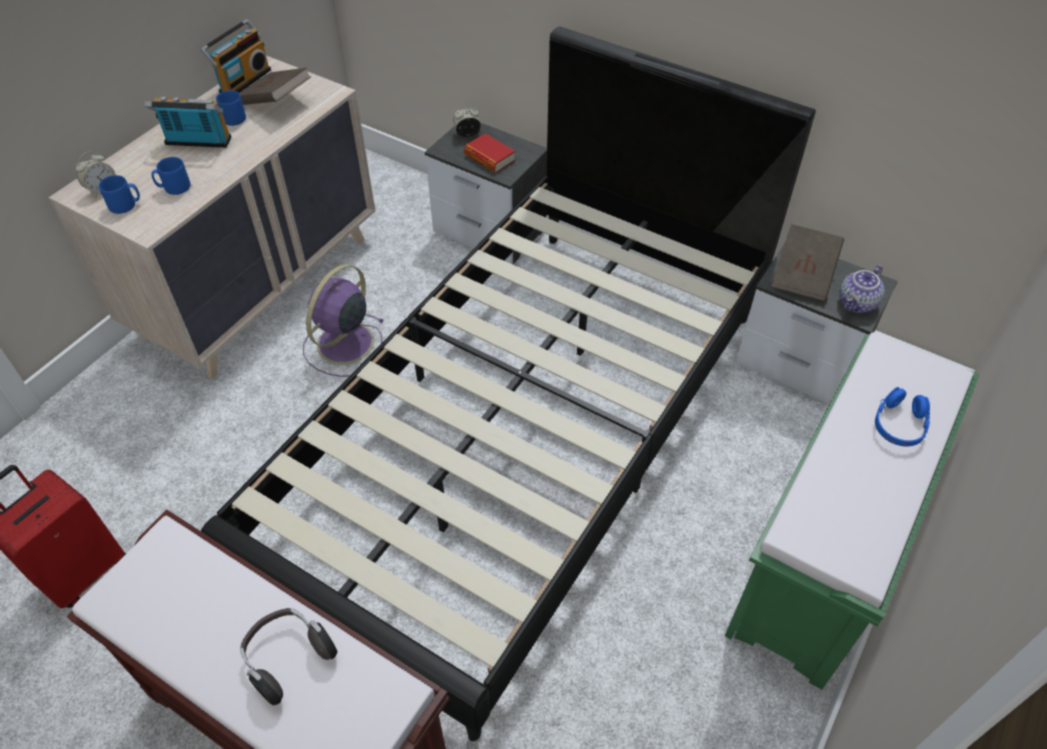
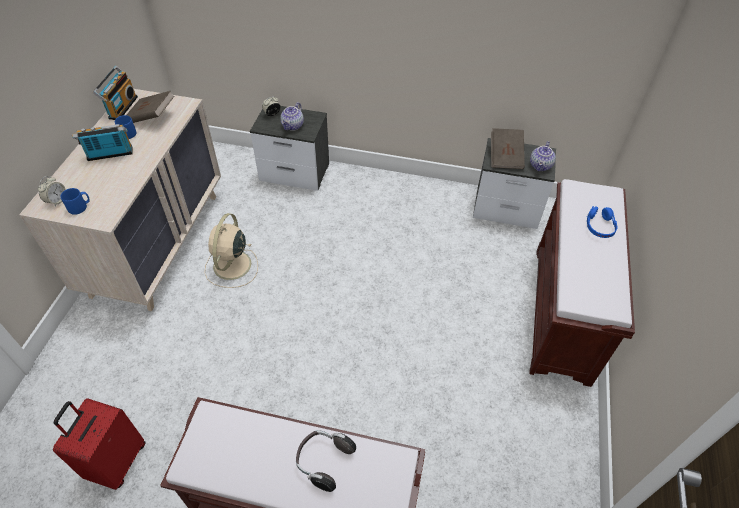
camera: 20 degrees left, 0 degrees up
(174, 187) = (109, 188): blue mug -> none
(343, 345) = (231, 266): purple fan -> beige fan
(489, 158) = (293, 126): book -> teapot
(524, 434) = (369, 292): black bed -> none
(822, 556) = (562, 314): green bench -> brown bench

